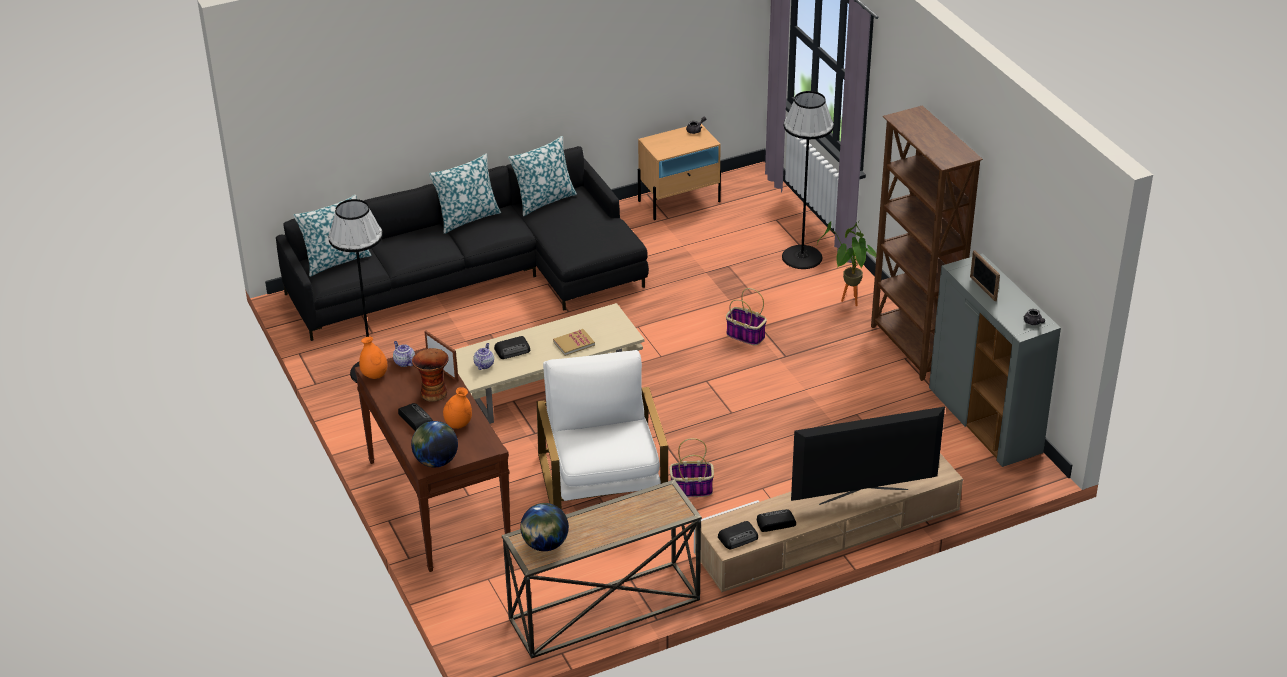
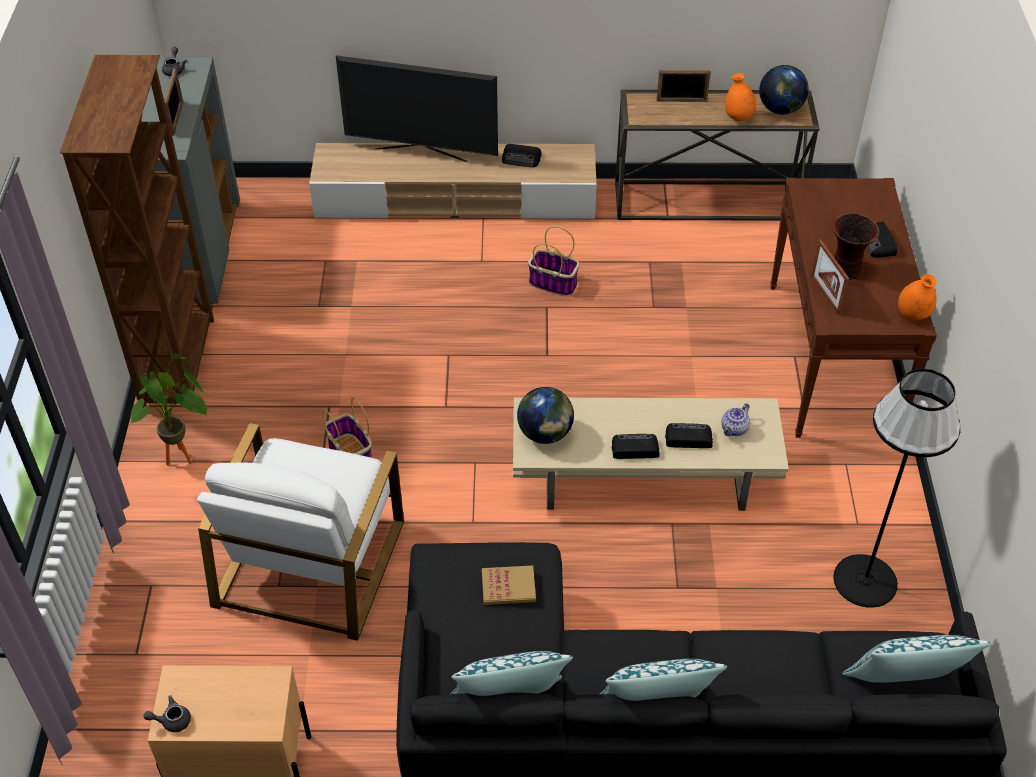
camera: 155 degrees left, 10 degrees up
(404, 362) = (870, 321): teapot -> none
(436, 461) = (868, 190): globe -> globe (545, 433)
(458, 424) = (829, 222): orange vase -> orange vase (738, 118)
(574, 343) = (605, 421): book -> book (508, 587)
(603, 483) = (640, 320): white armchair -> white armchair (309, 561)
(639, 523) = (681, 101): none -> picture frame
(738, 537) = (565, 157): radio -> radio (634, 449)
(802, 257) = (168, 560): black floor lamp -> none

